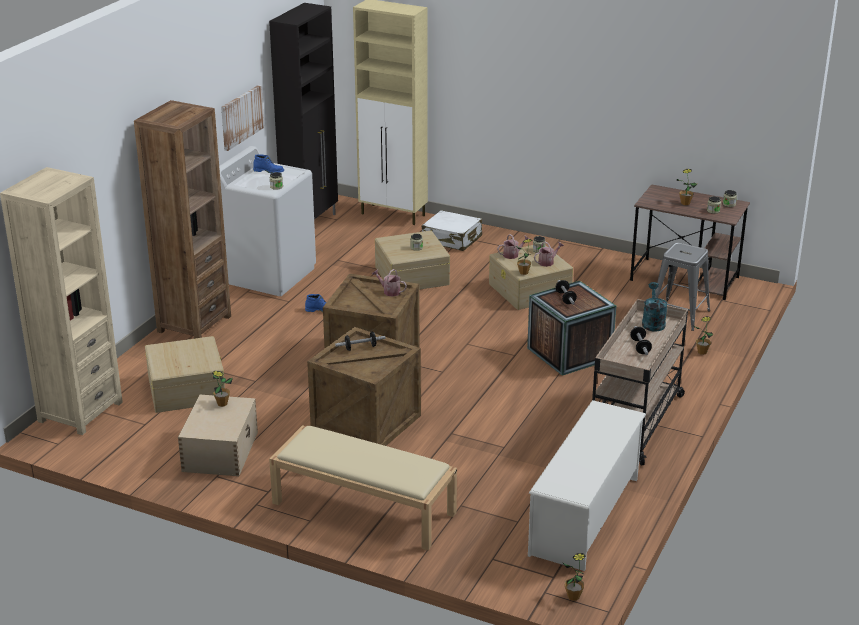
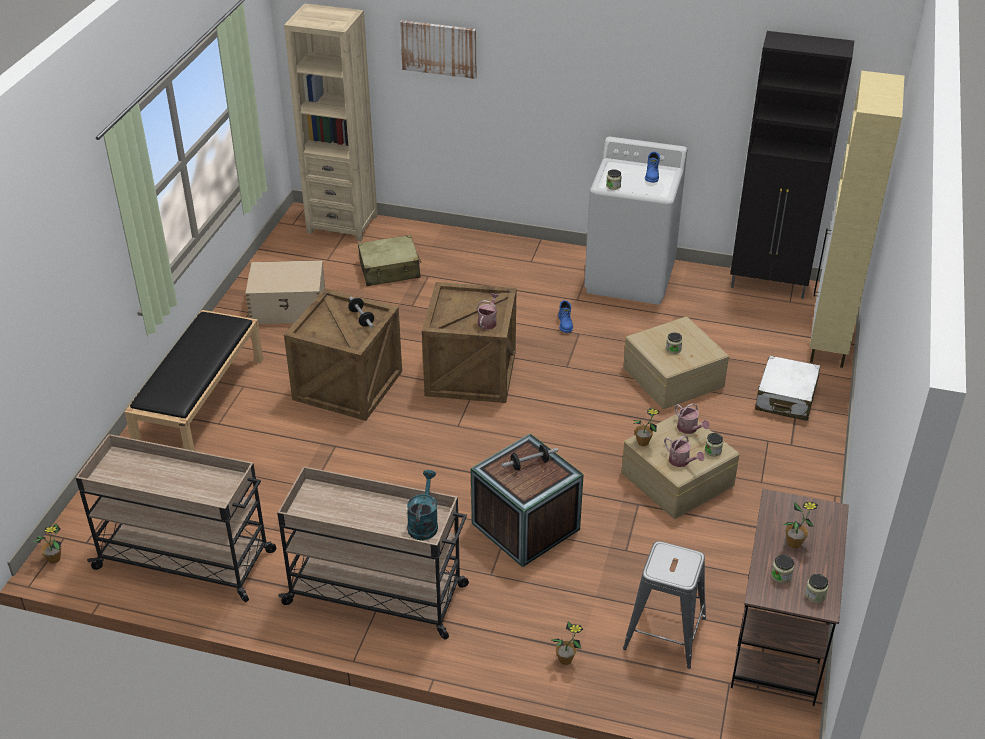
camera: 80 degrees right, 10 degrees up
(186, 389) = (390, 270): beige storage box -> beige suitcase
(194, 324) = (510, 251): brown bookcase -> none
(222, 404) = (307, 275): potted plant -> none
(241, 117) = (685, 111): picture -> picture (439, 48)
(362, 508) = (201, 403): beige bench -> black bench
(585, 516) = (187, 560): white shoe rack -> beige cart
(640, 347) = (358, 513): dumbbell -> none
(653, 322) = (423, 523): turquoise watering can -> turquoise watering can turned 75 degrees counterclockwise

